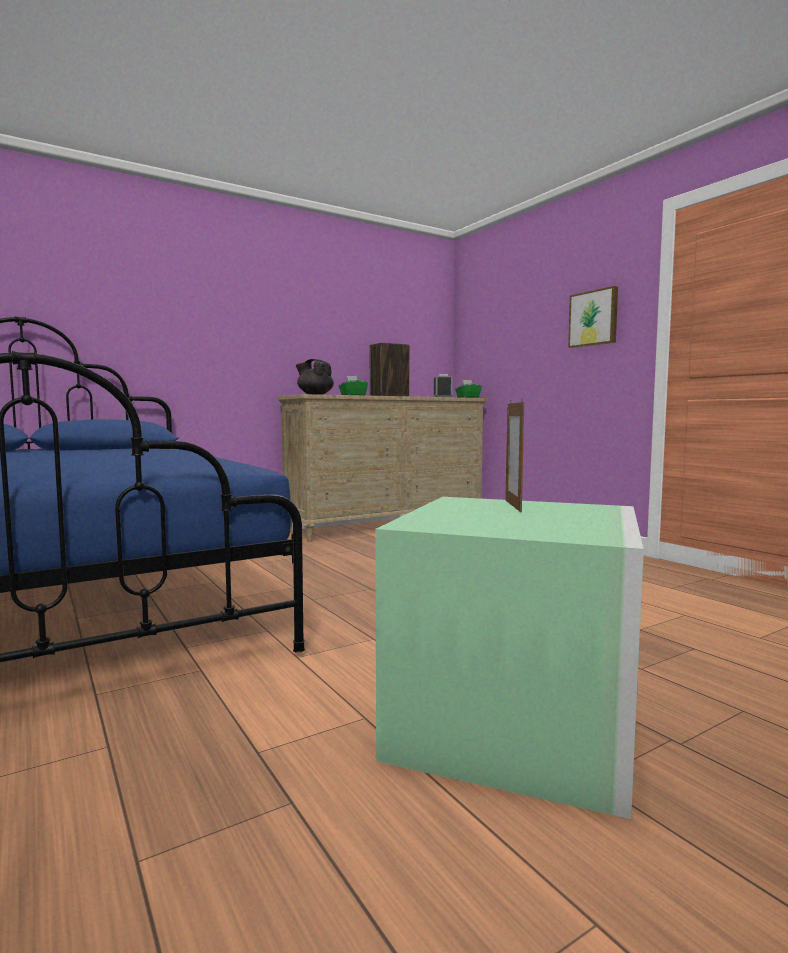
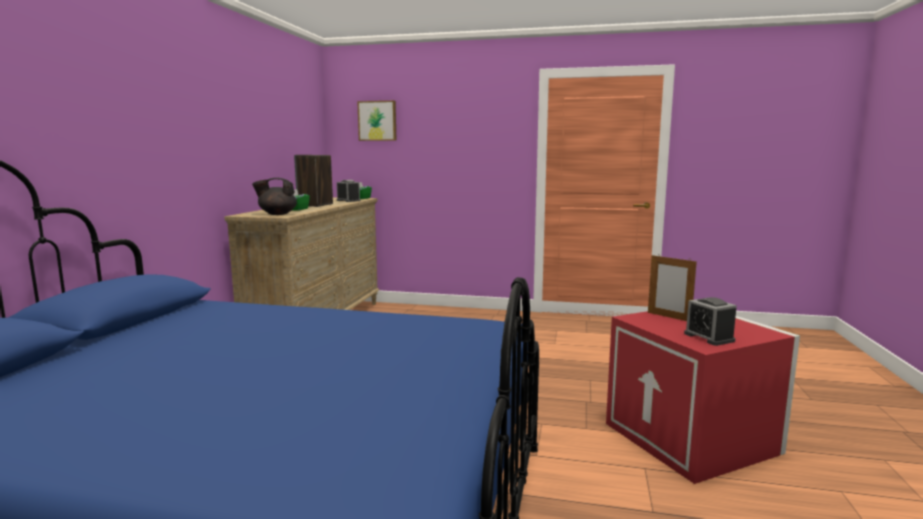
camera: 45 degrees left, 5 degrees up
(465, 522) = (709, 337): none -> alarm clock
(516, 727) = (694, 438): green storage box -> red storage box
(594, 318) = (484, 143): picture -> picture (377, 121)

